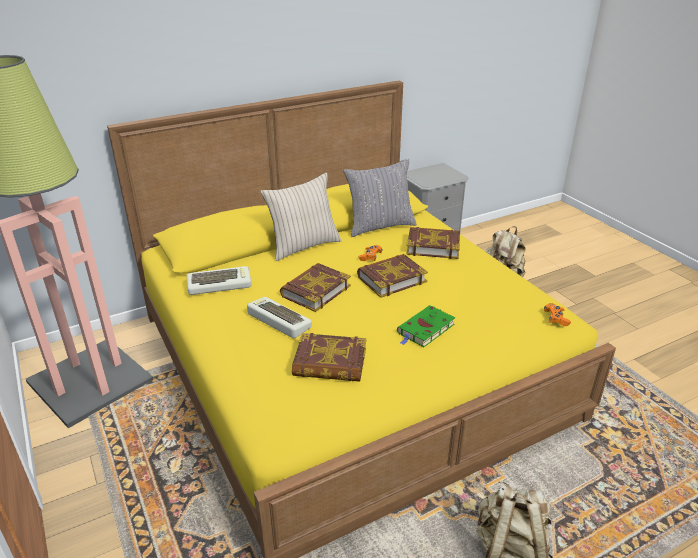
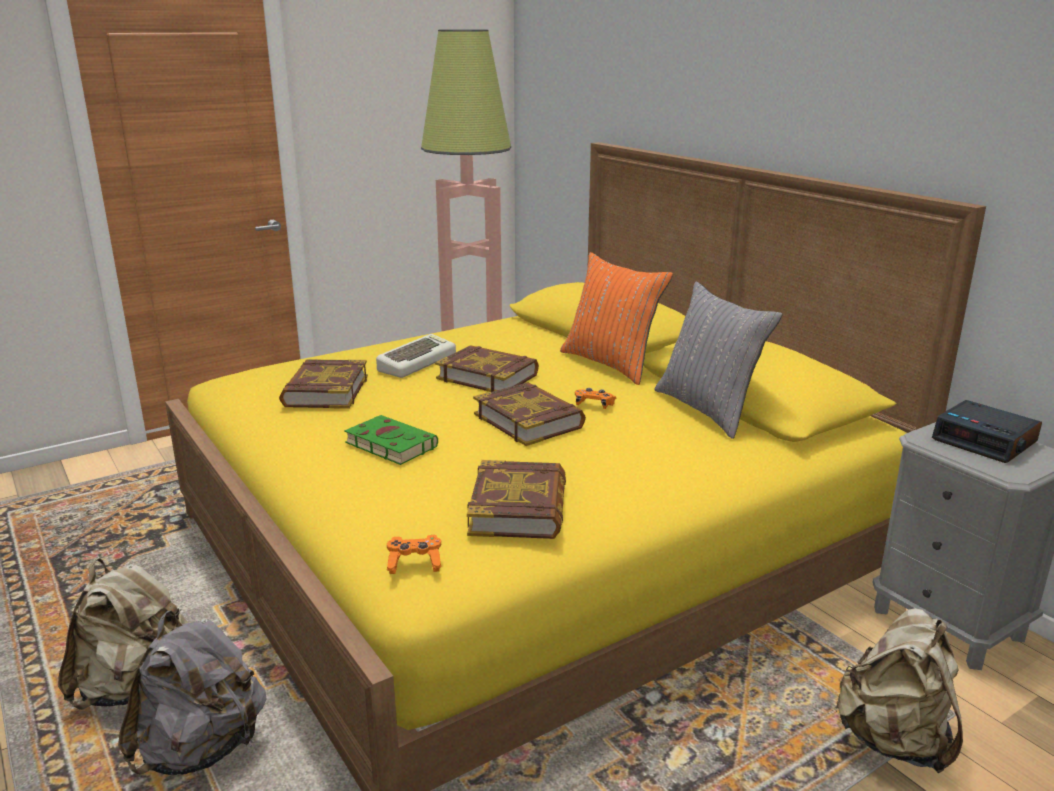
camera: 85 degrees right, 10 degrees down
(220, 284) = (497, 332): keyboard -> none
(303, 246) = (611, 364): beige pillow -> orange pillow
(429, 173) = (985, 441): none -> alarm clock
(433, 246) = (653, 452): book -> book (519, 508)
(556, 499) = (201, 749): none -> grey backpack

